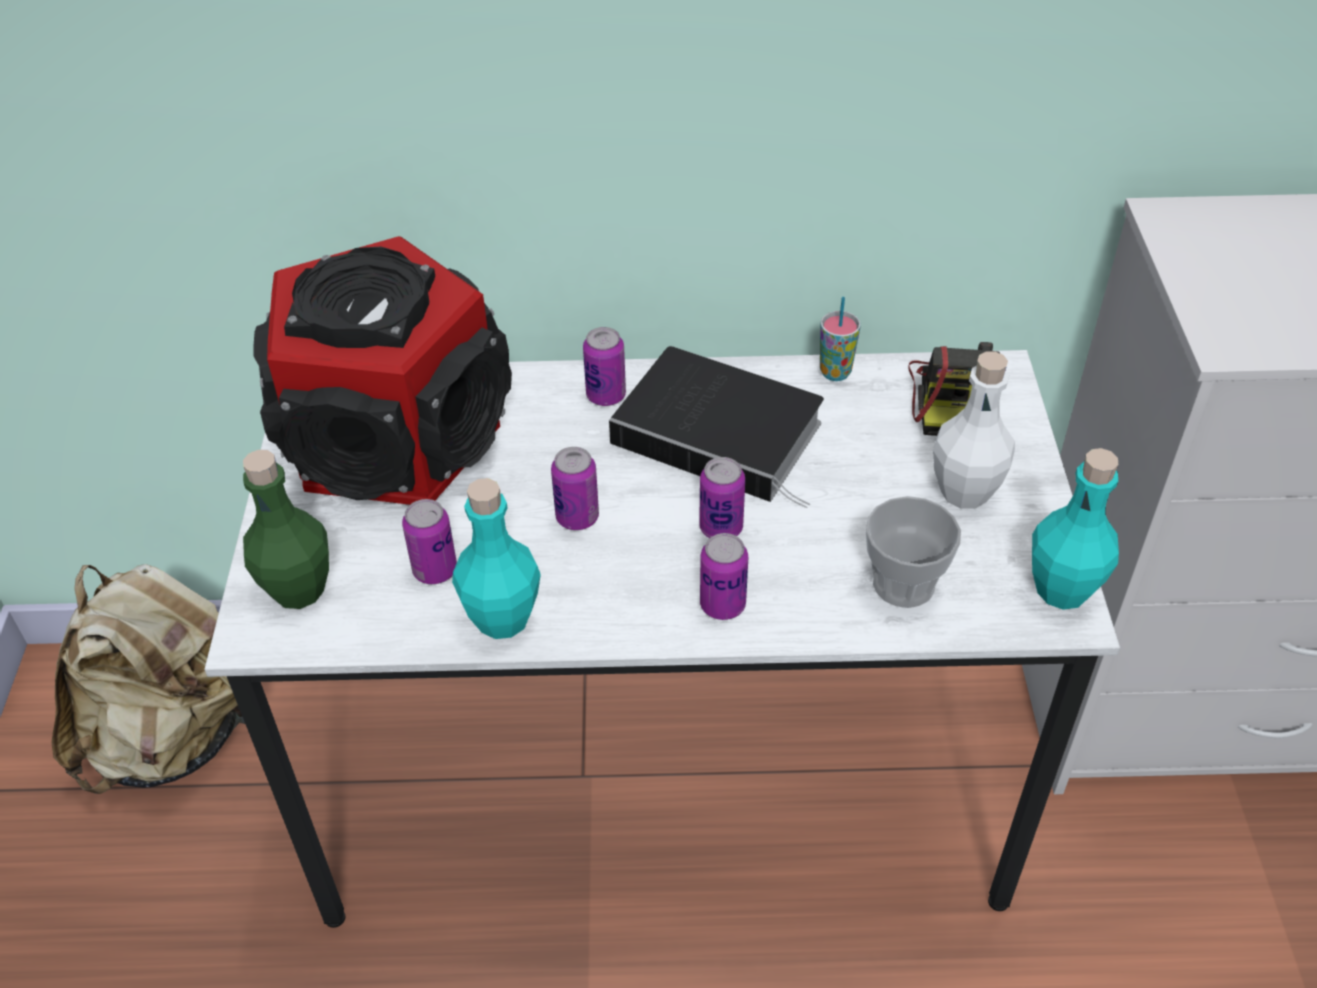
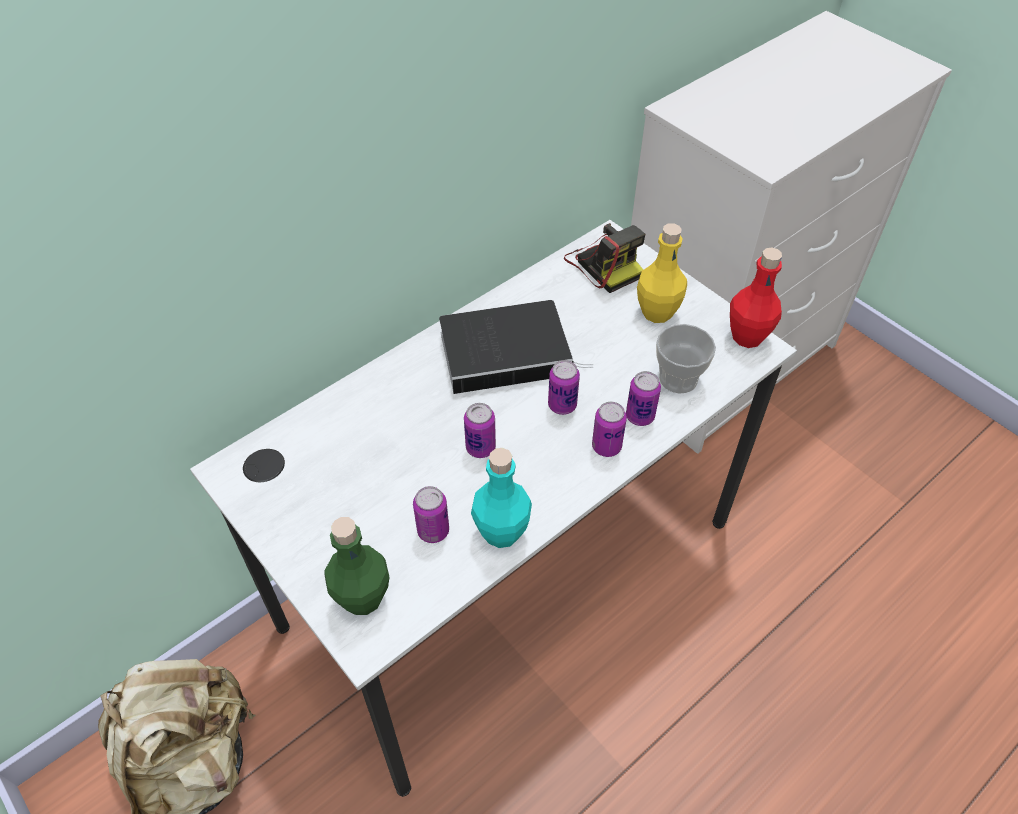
camera: 40 degrees left, 5 degrees up
(397, 440) = (323, 468): speaker -> none
(606, 395) = (420, 367): can -> can (640, 416)
(835, 372) = (530, 283): cup -> none
(964, 491) = (657, 312): white bottle -> yellow bottle
(1062, 589) = (747, 336): turquoise bottle -> red bottle

